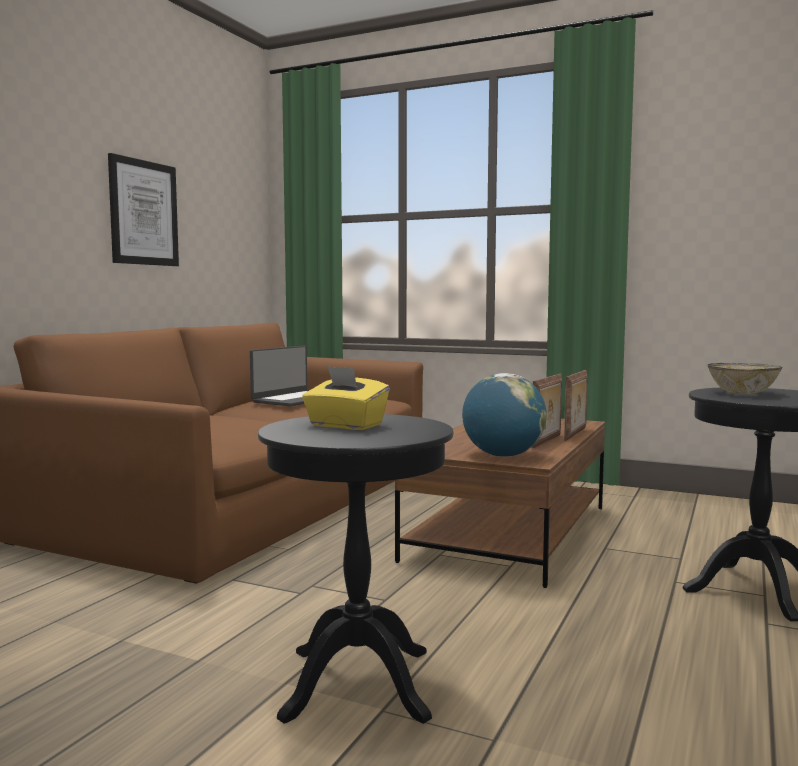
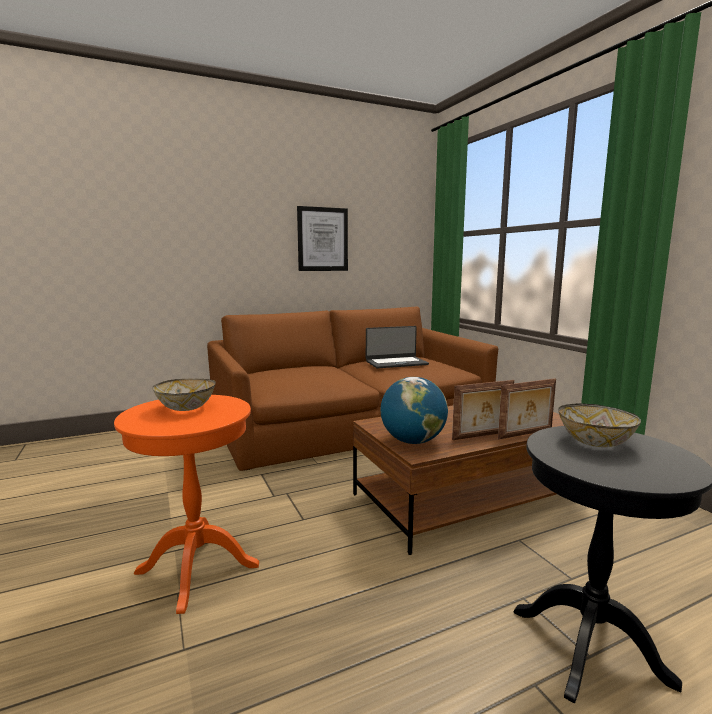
camera: 40 degrees right, 5 degrees up
(345, 425) = (187, 408): yellow tissue box -> bowl
(358, 683) = (197, 569): black side table -> orange side table

